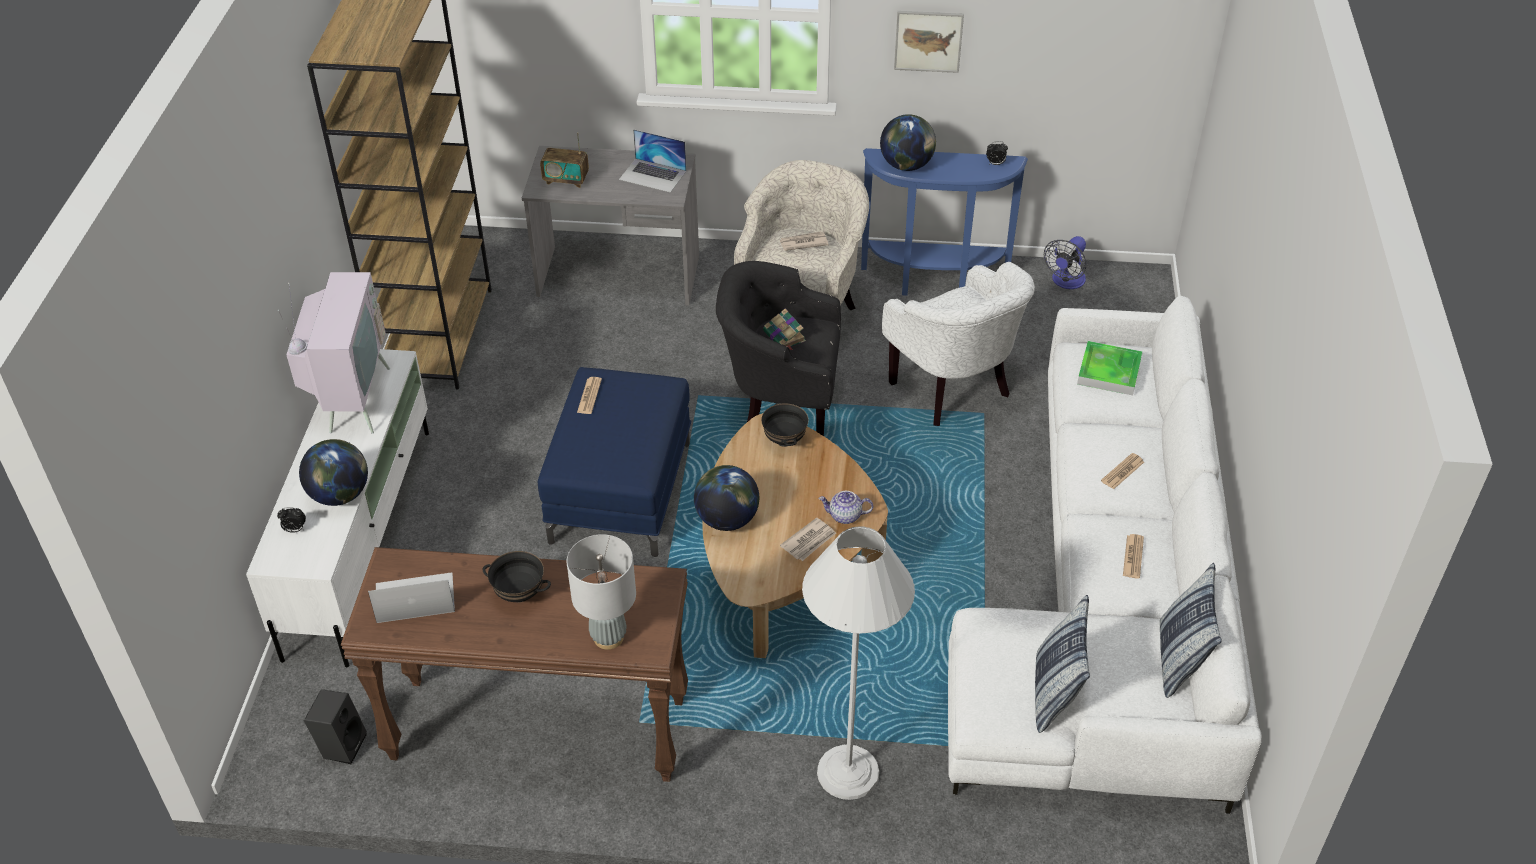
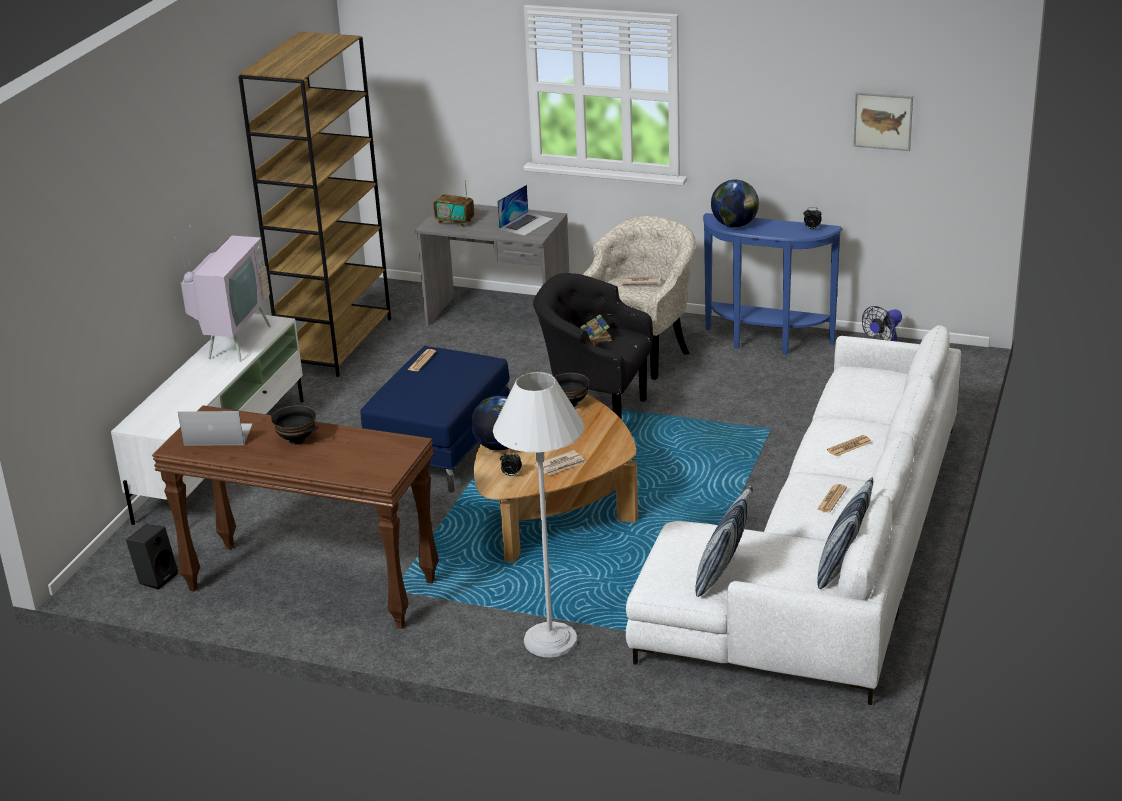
camera: 15 degrees right, 15 degrees down
(294, 530) = (157, 410): alarm clock -> alarm clock (511, 475)
(340, 494) = (200, 394): globe -> none
(609, 637) = (353, 469): grey table lamp -> none
(653, 175) = (526, 223): laptop -> laptop turned 90 degrees counterclockwise
(845, 516) = (598, 453): teapot -> none
(928, 41) = (759, 121): picture -> picture (883, 121)
(954, 392) = (751, 413): white armchair -> none
(1109, 371) = (869, 384): tray -> none

